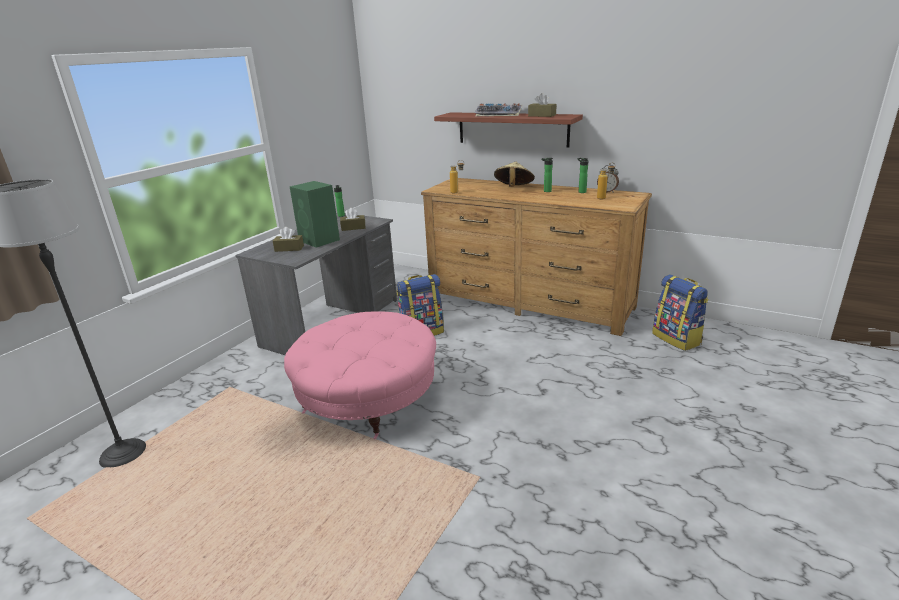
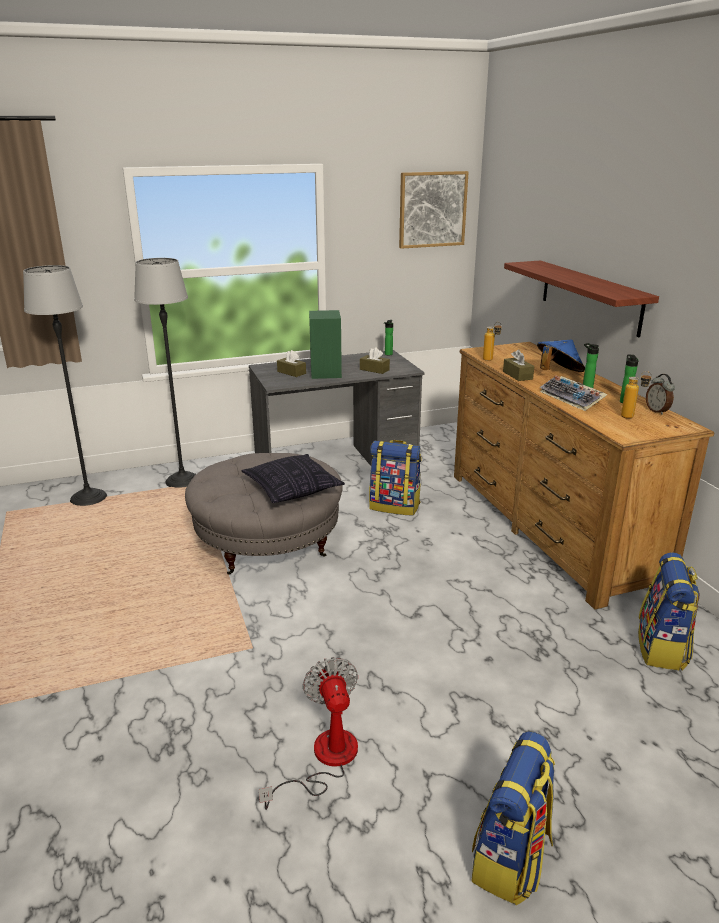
camera: 40 degrees right, 0 degrees up
(210, 391) = (183, 480): none -> floor lamp
(334, 86) = (432, 209): none -> picture
(367, 399) = (268, 541): pink ottoman -> grey ottoman
(399, 338) = (292, 490): none -> pillow
(499, 114) = (570, 275): keyboard -> keyboard (572, 398)
(513, 188) = (558, 373): beige hat -> blue hat
(542, 115) = (606, 287): brown tissue box -> brown tissue box (517, 375)
(639, 512) = (324, 760): none -> fan
(796, 488) = (511, 860): none -> backpack

